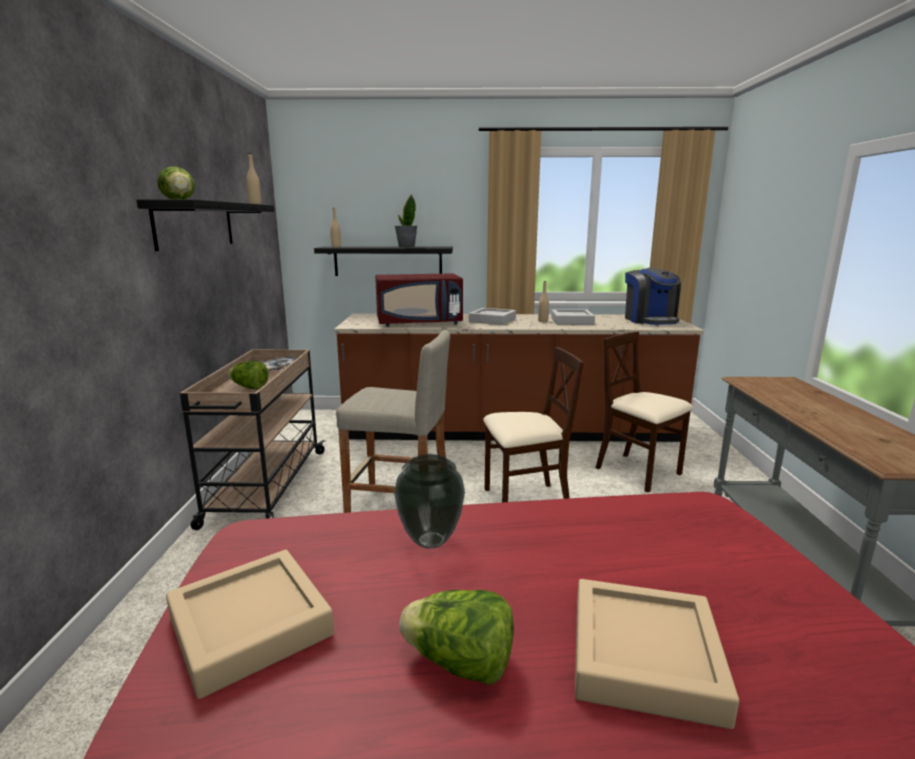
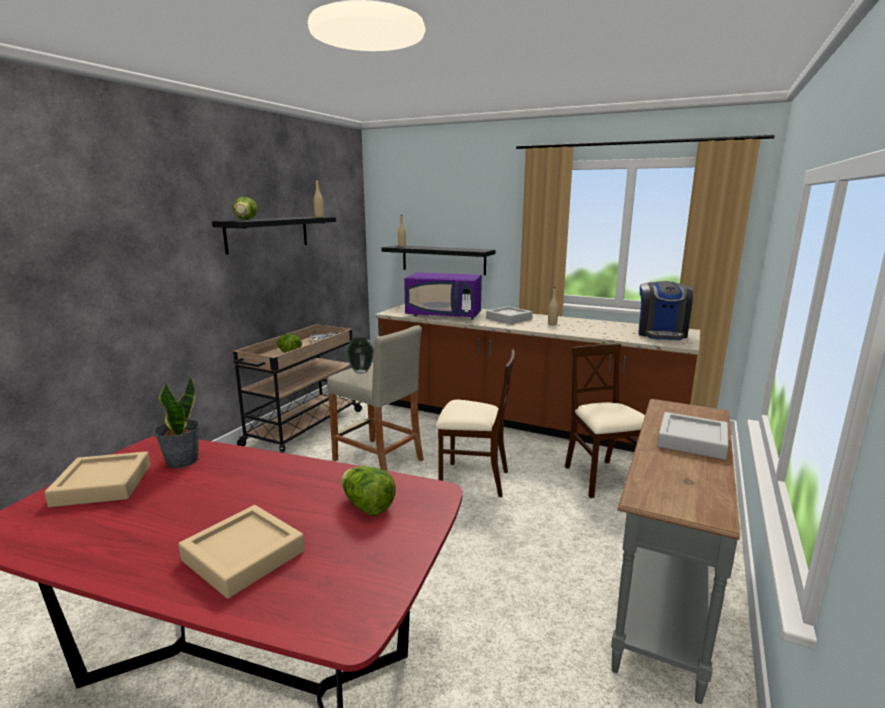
camera: 25 degrees right, 0 degrees up
(406, 247) = (453, 248): potted plant -> potted plant (182, 461)
(419, 323) = (444, 315): red microwave -> purple microwave
(430, 540) = (236, 468): vase -> vase (361, 371)
(460, 664) = (158, 529): lettuce -> lettuce (367, 506)
(572, 321) = (579, 327): grey tray -> grey tray (692, 441)

